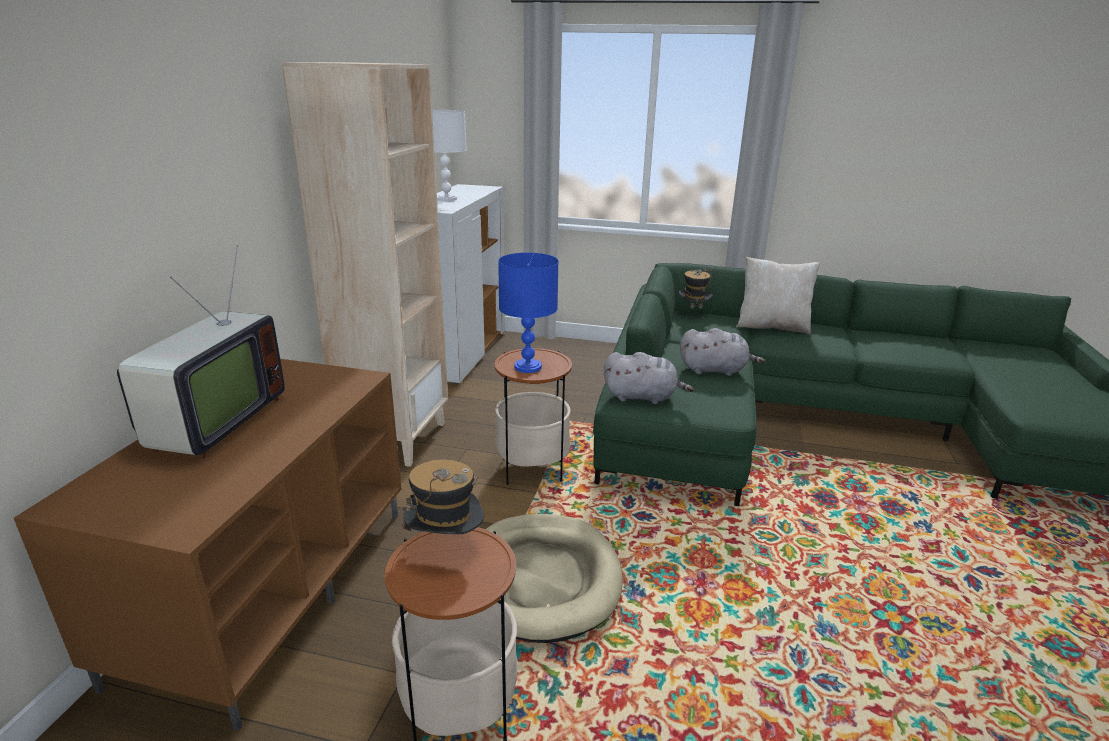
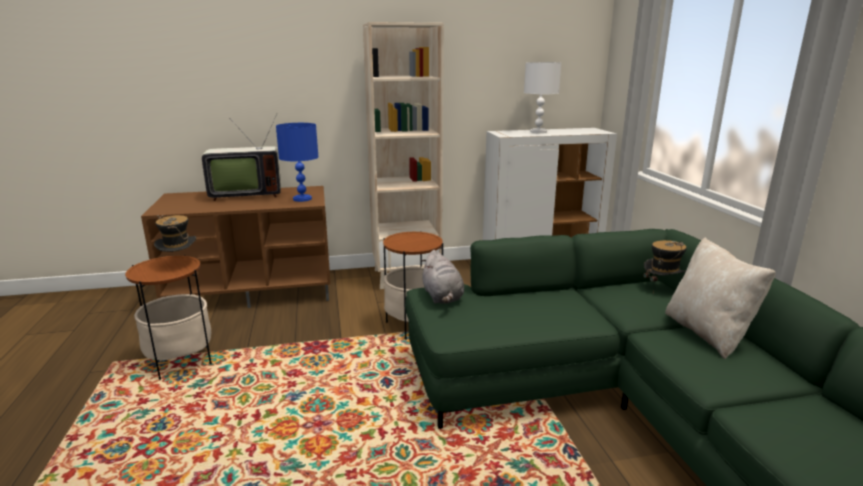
camera: 65 degrees right, 5 degrees down
(528, 367) = (404, 241): blue table lamp -> blue table lamp (302, 199)
(541, 579) = (292, 359): beige dog bed -> none
(715, 370) = (533, 317): grey plush toy -> none

